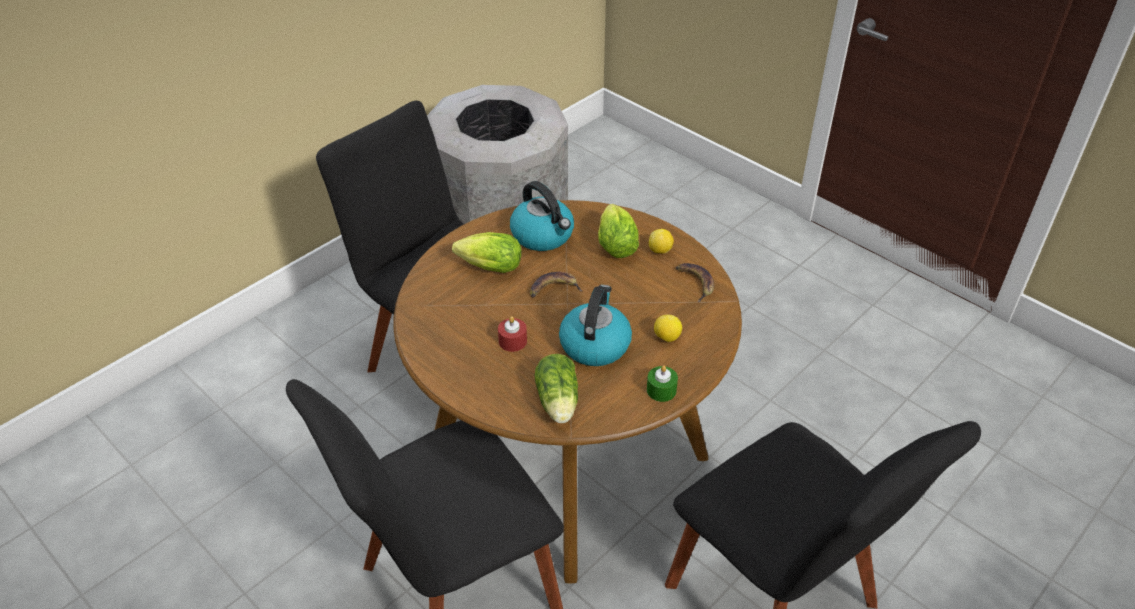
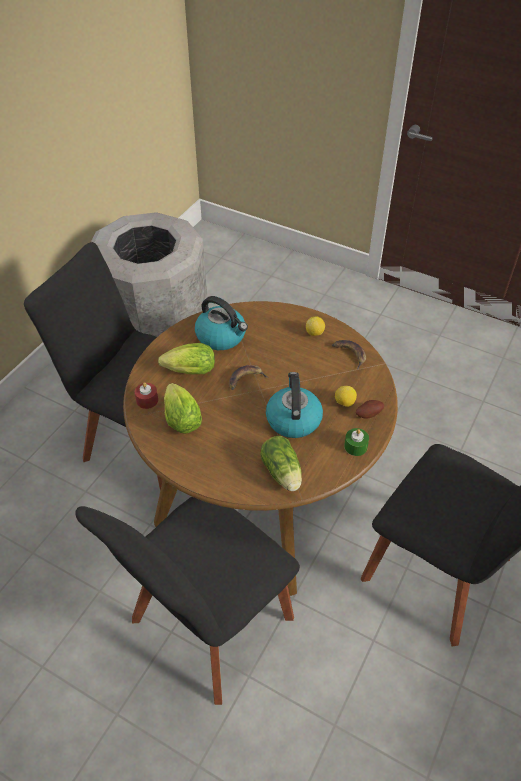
camera: 15 degrees left, 5 degrees up
(512, 341) = (229, 429): red candle -> red candle (147, 400)
(615, 243) = (279, 333): lettuce -> lettuce (181, 417)
(692, 356) = (368, 414): none -> potato

